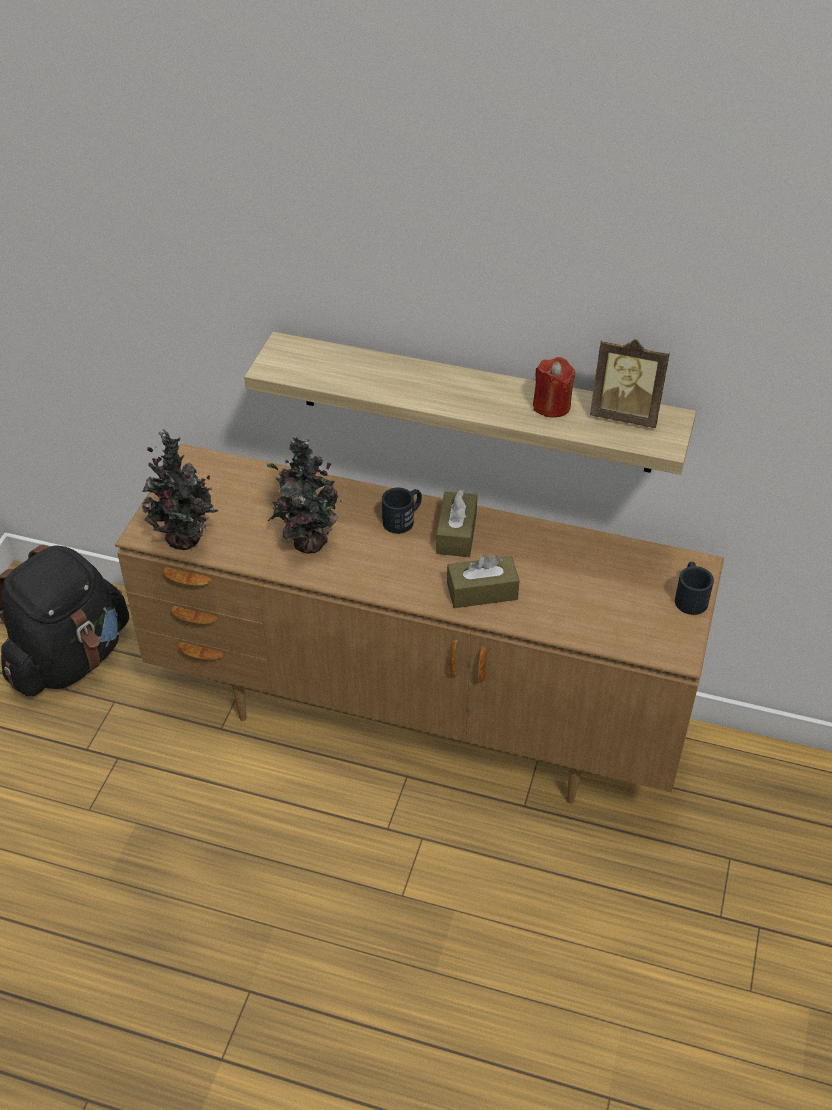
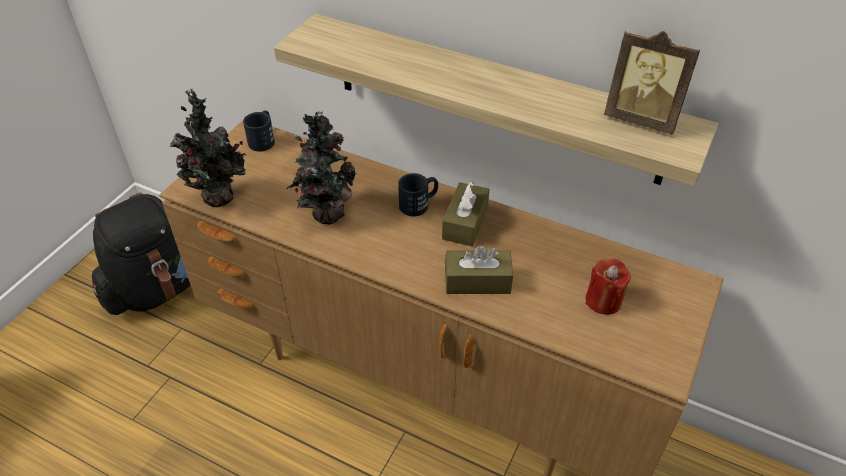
camera: 10 degrees right, 0 degrees up
(551, 406) = (565, 102): red candle -> red candle (603, 300)
(690, 596) = (685, 314): black mug -> black mug (263, 139)

